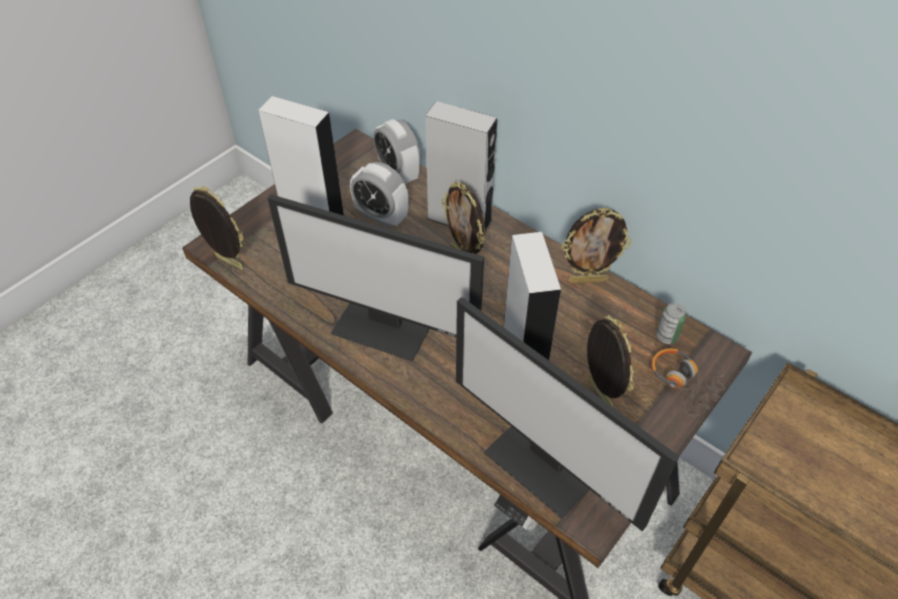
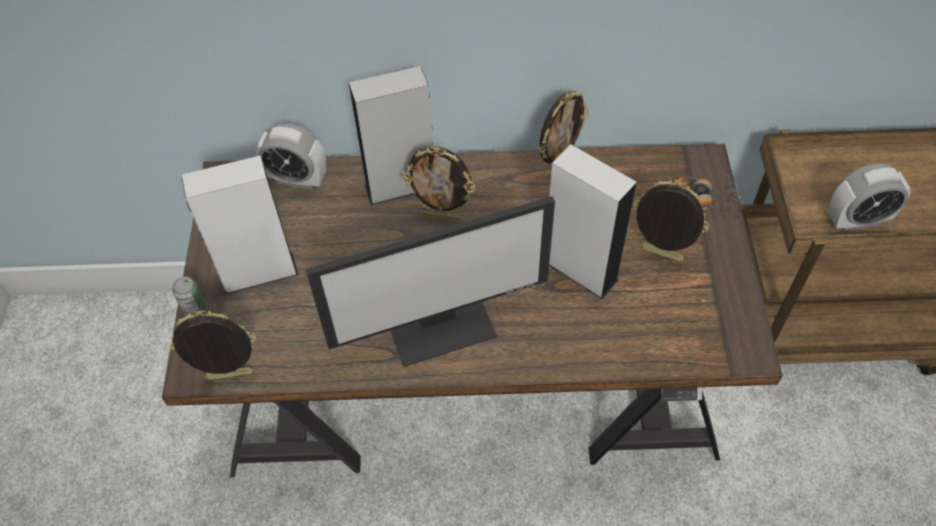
camera: 40 degrees left, 5 degrees up
(381, 216) = (327, 230): alarm clock -> alarm clock (857, 220)
(544, 463) = (677, 337): monitor -> none
(666, 336) = (659, 173): can -> can (195, 309)

